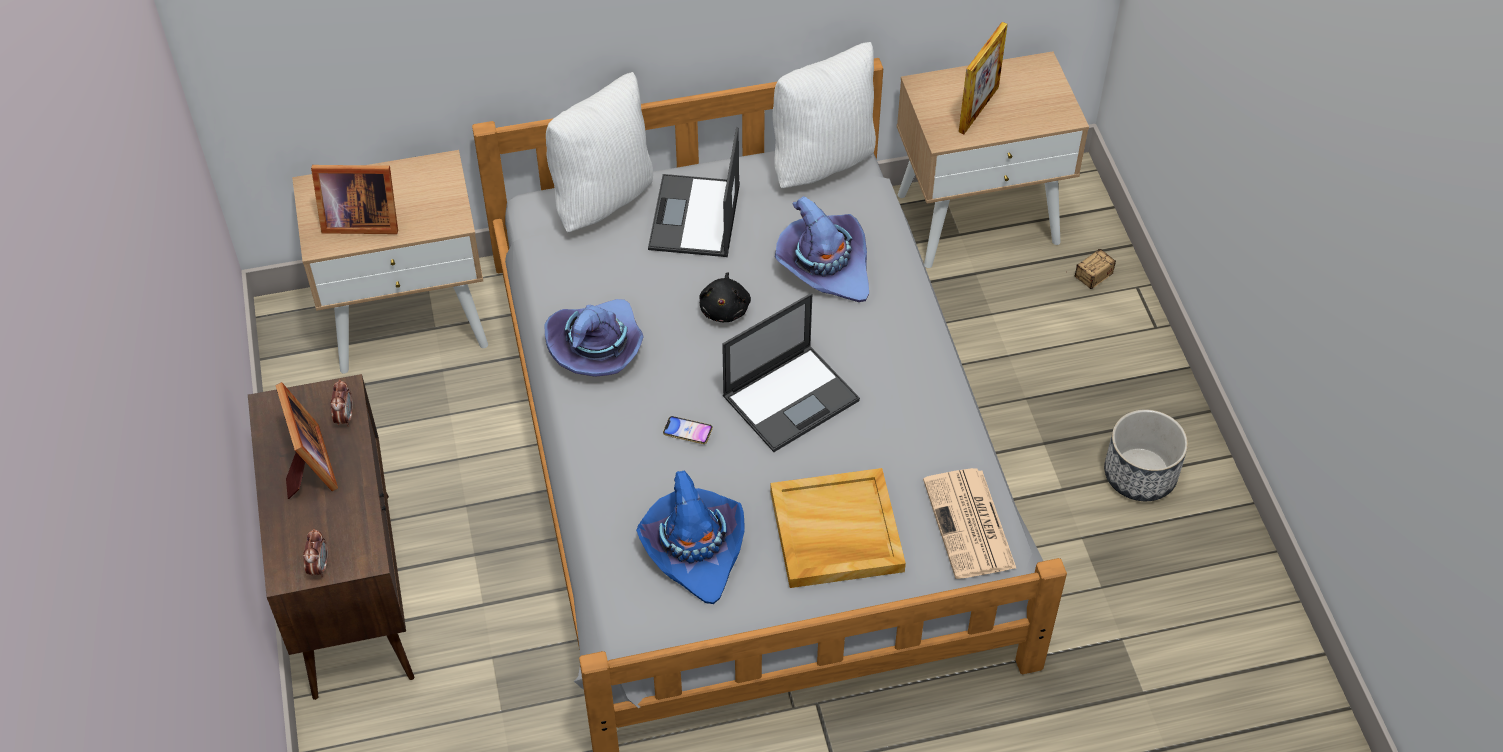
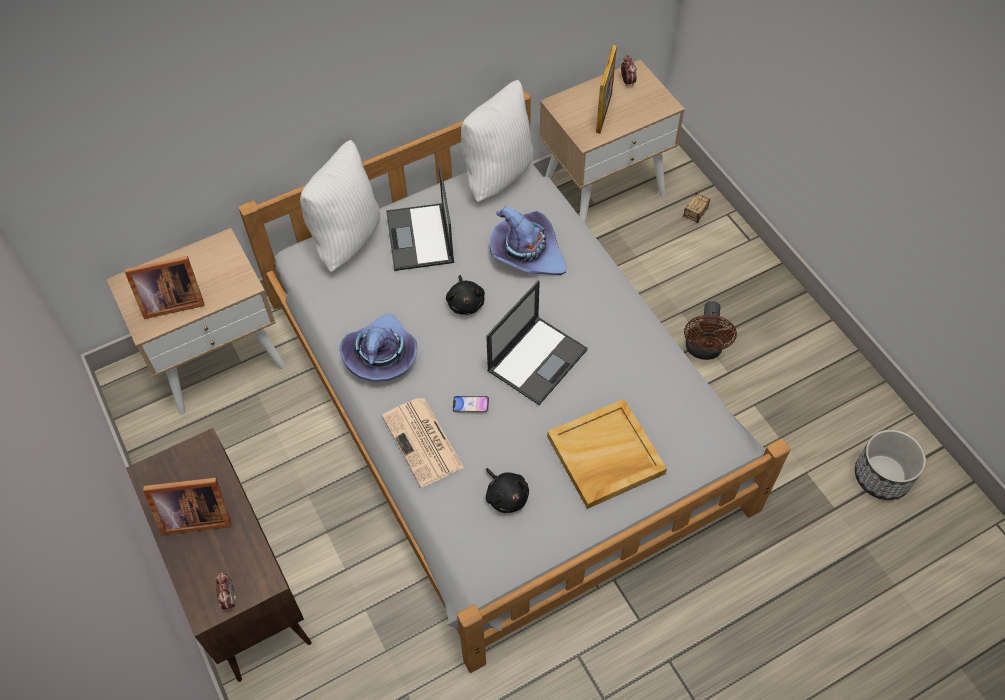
camera: 15 degrees left, 5 degrees up
(308, 466) = (194, 515): picture frame -> picture frame turned 120 degrees clockwise
(344, 417) = (211, 467): alarm clock -> alarm clock (627, 81)
(694, 548) = (506, 495): blue hat -> black plush toy
(970, 525) = (699, 425): newspaper -> newspaper (423, 443)
(1039, 453) = (703, 350): none -> brown fan
(1140, 475) = (776, 349): planter -> planter (882, 476)

